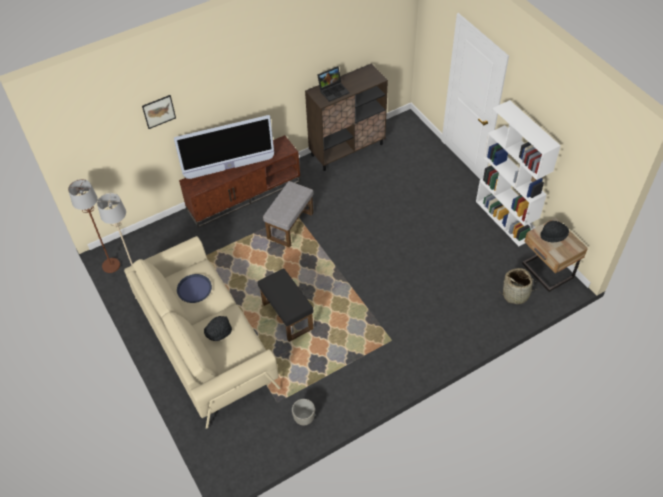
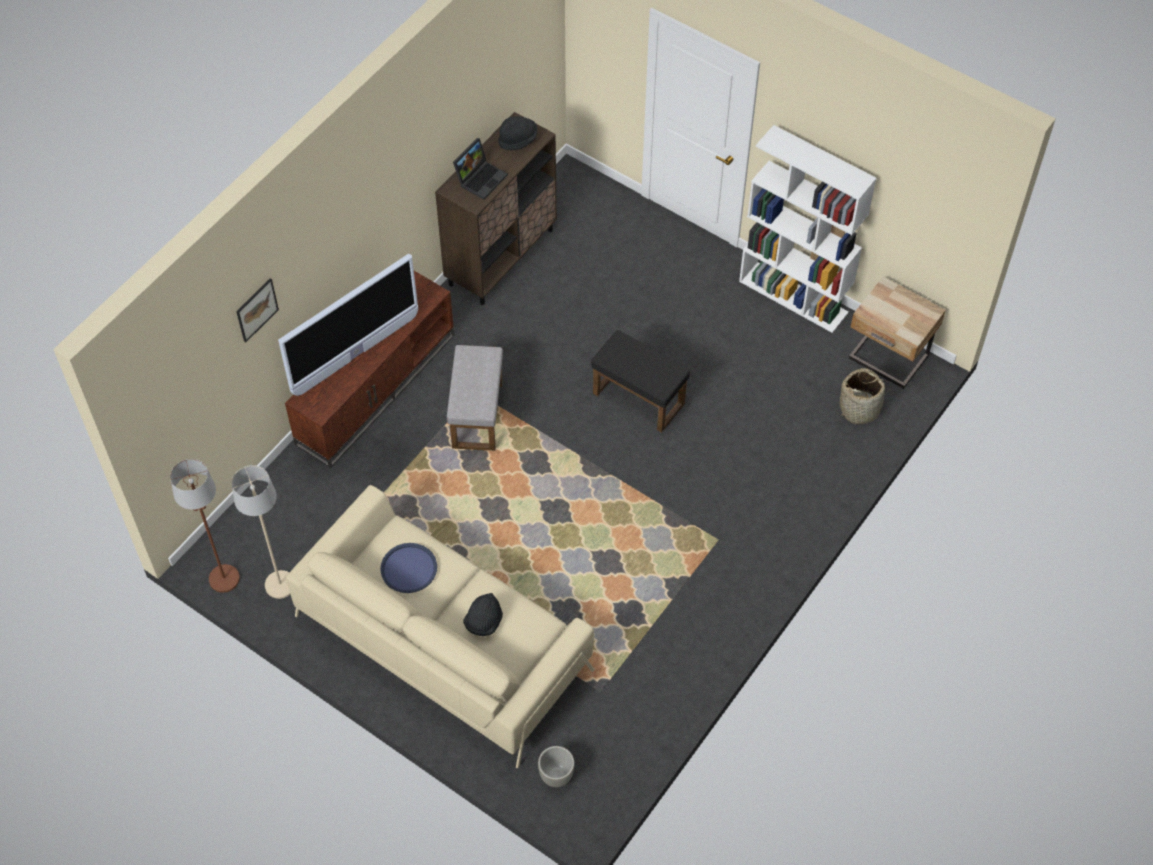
camera: 25 degrees left, 5 degrees up
(286, 316) = (546, 559): black ottoman -> black ottoman (637, 398)
(304, 418) = (650, 699): grey planter -> grey planter (556, 775)
(553, 236) = (892, 307): black hat -> black hat (518, 140)

